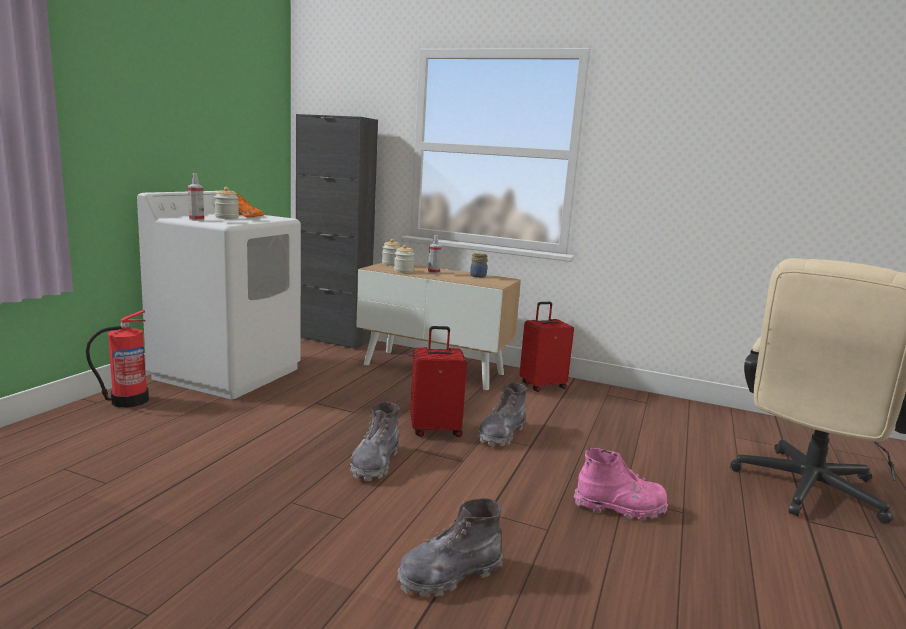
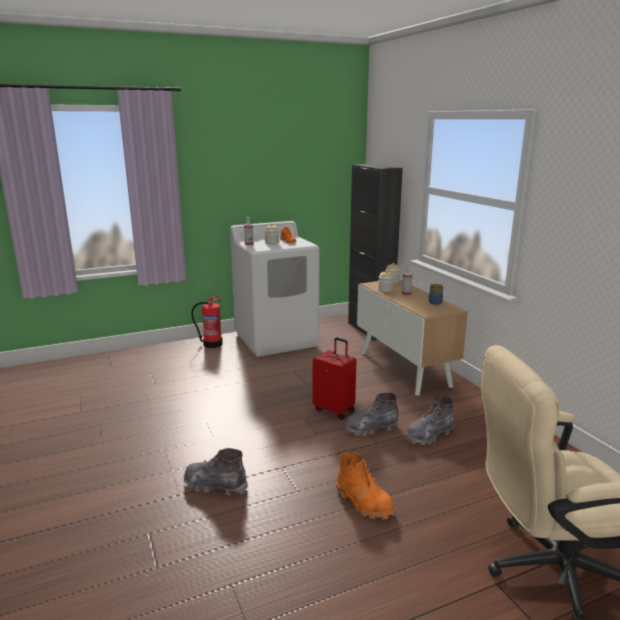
camera: 45 degrees right, 5 degrees up
(375, 463) = (270, 417): grey boot -> grey boot (429, 435)
(542, 385) = (468, 405): red suitcase -> none
(620, 508) = (364, 502): pink boot -> orange boot

